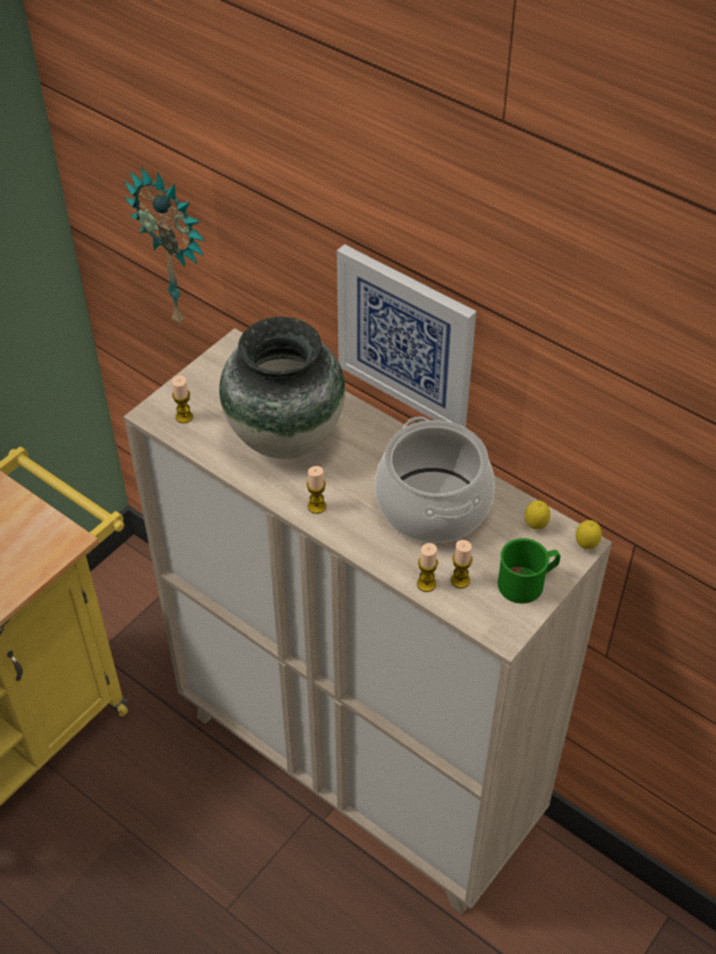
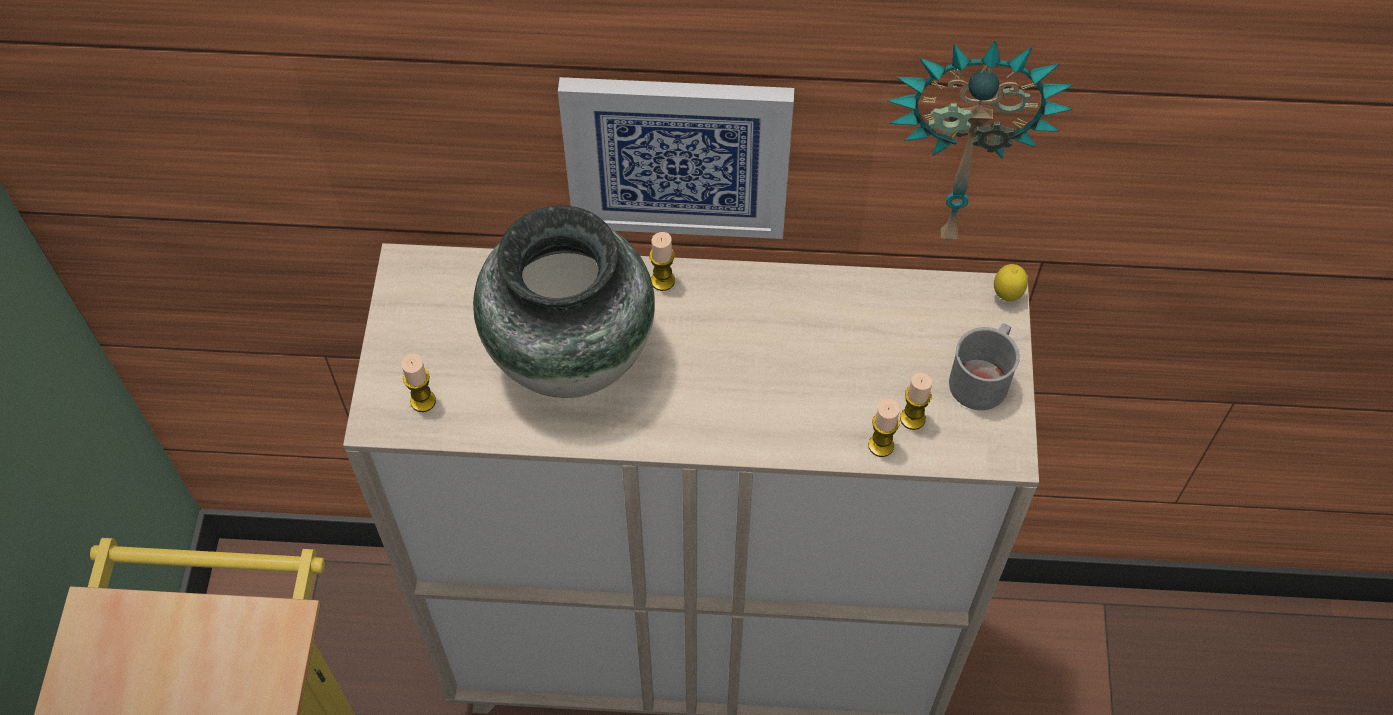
camera: 35 degrees left, 10 degrees up
(174, 249) = (241, 179): wall clock -> wall clock (968, 139)
(316, 506) = (682, 424): candle -> candle (662, 280)
(432, 505) = (809, 344): cooking pot -> none
(527, 582) = (982, 377): green mug -> grey mug
(535, 526) = (937, 303): lemon -> none

